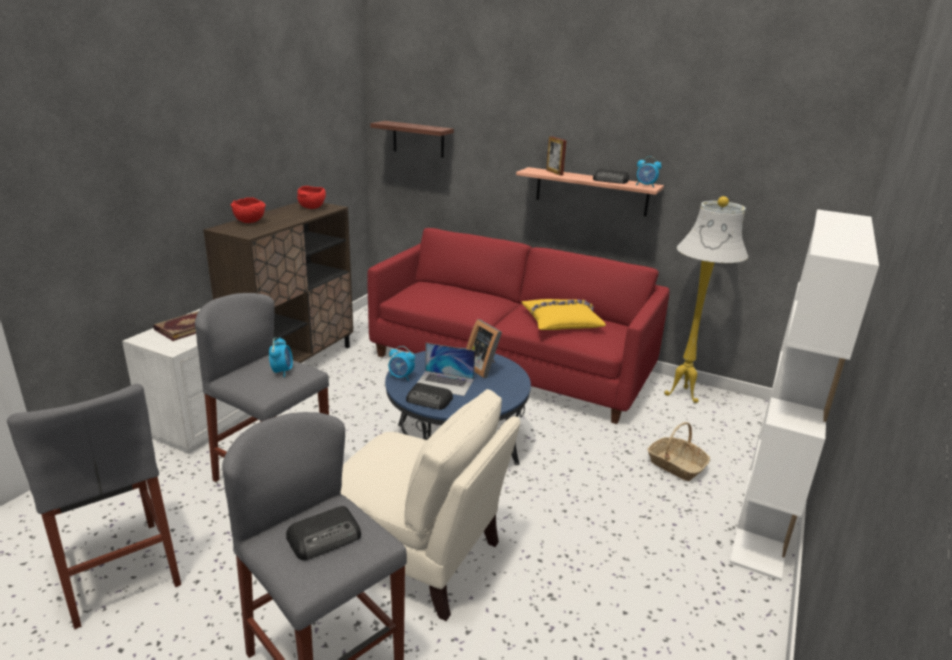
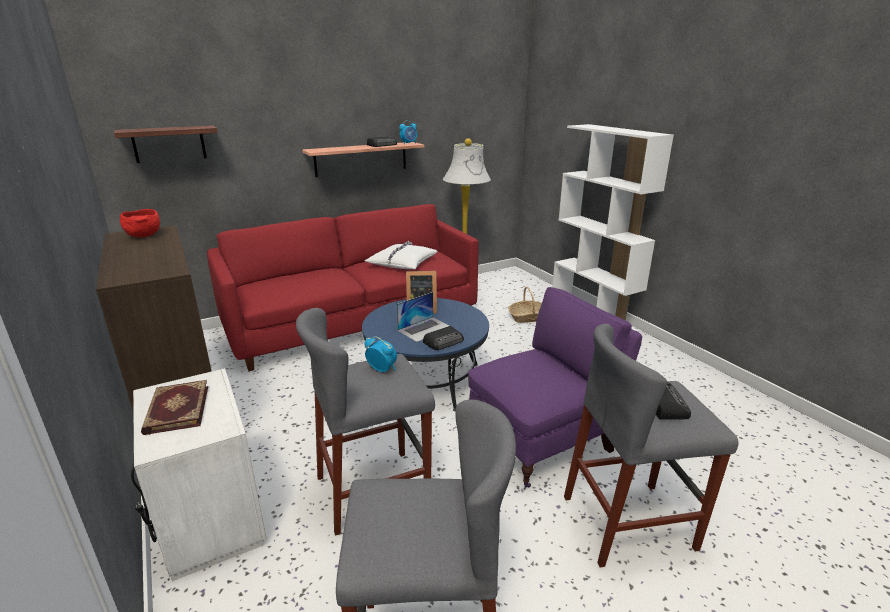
camera: 55 degrees left, 0 degrees up
(250, 222) = (126, 265): red bowl -> none
(401, 377) = (394, 342): alarm clock -> none
(419, 557) = (543, 441): beige armchair -> purple armchair
(554, 172) = (334, 148): picture frame -> none
(561, 321) = (402, 263): yellow pillow -> white pillow

